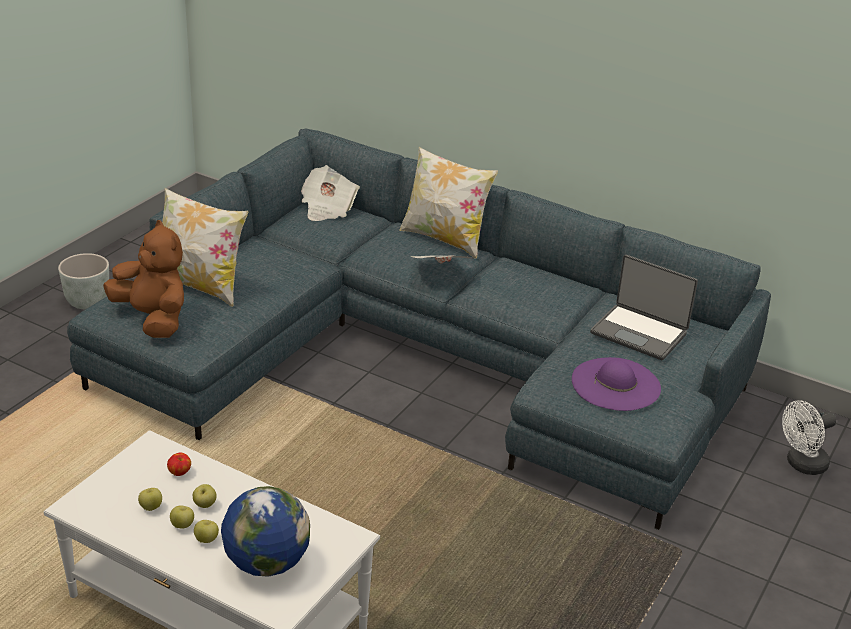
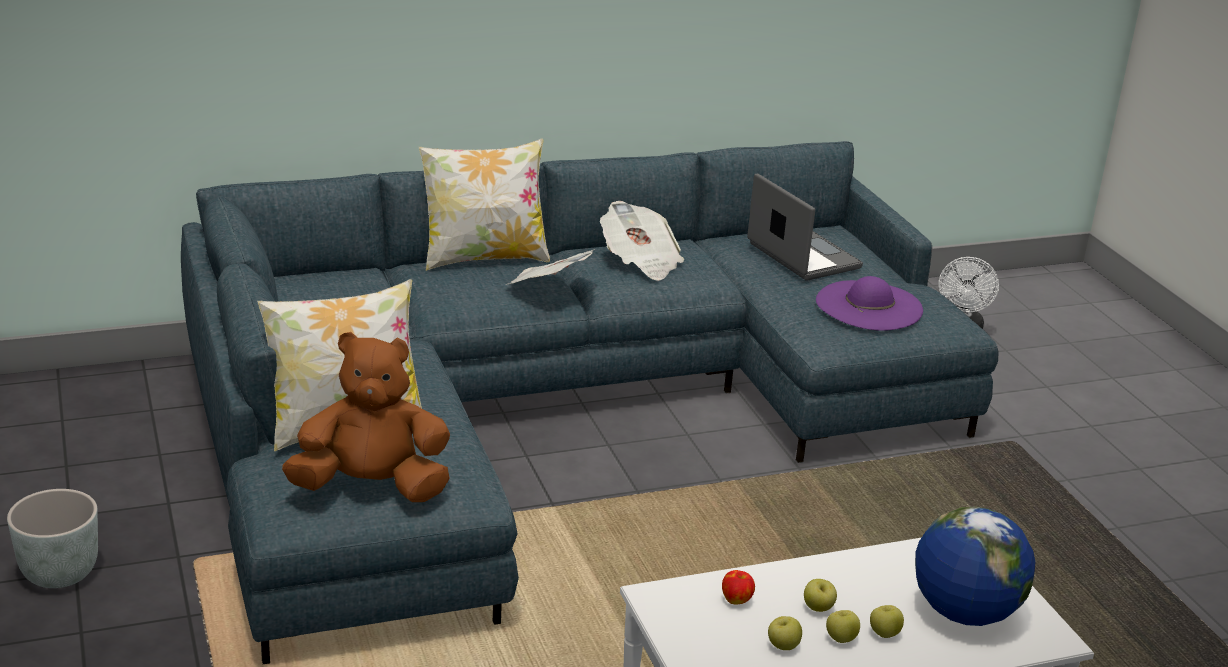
camera: 50 degrees left, 5 degrees down
(328, 208) = (308, 282): newspaper -> newspaper (640, 262)
(639, 333) = (801, 256): laptop -> laptop turned 105 degrees counterclockwise

